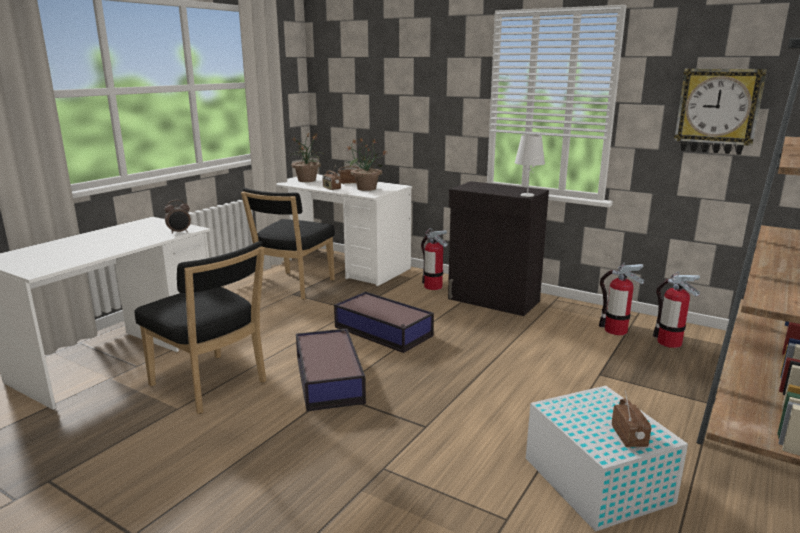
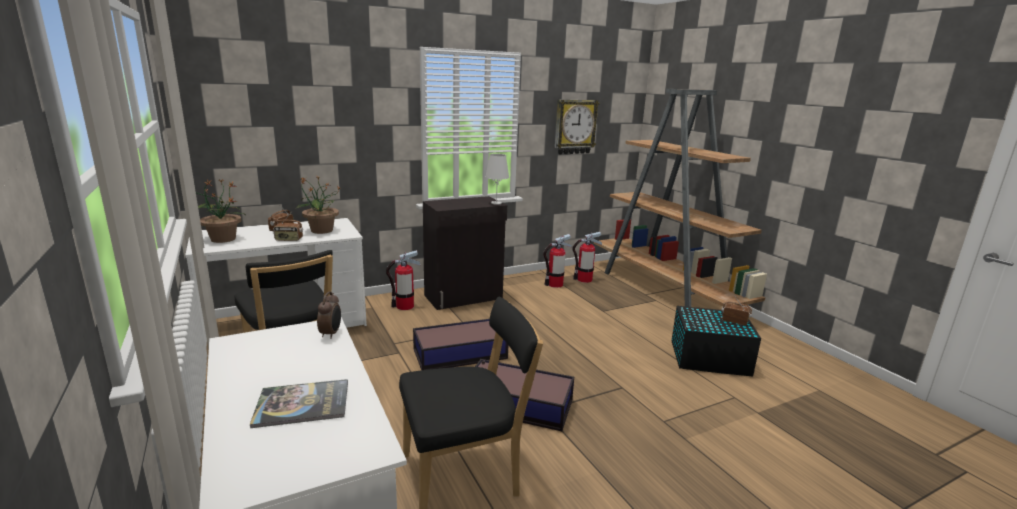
camera: 60 degrees left, 0 degrees up
(83, 248) = (302, 404): none -> book
(596, 479) = (708, 357): white storage box -> black storage box

